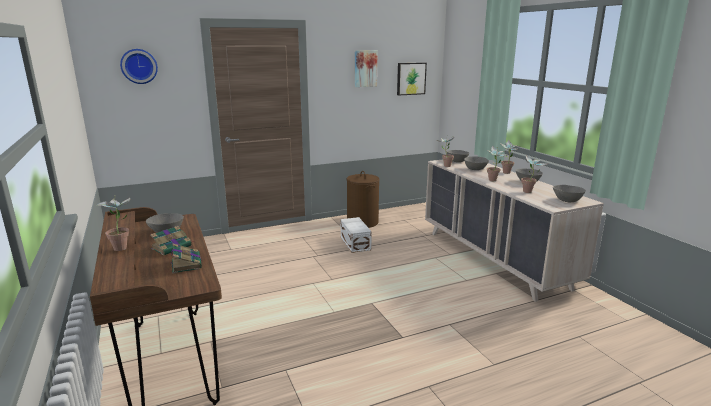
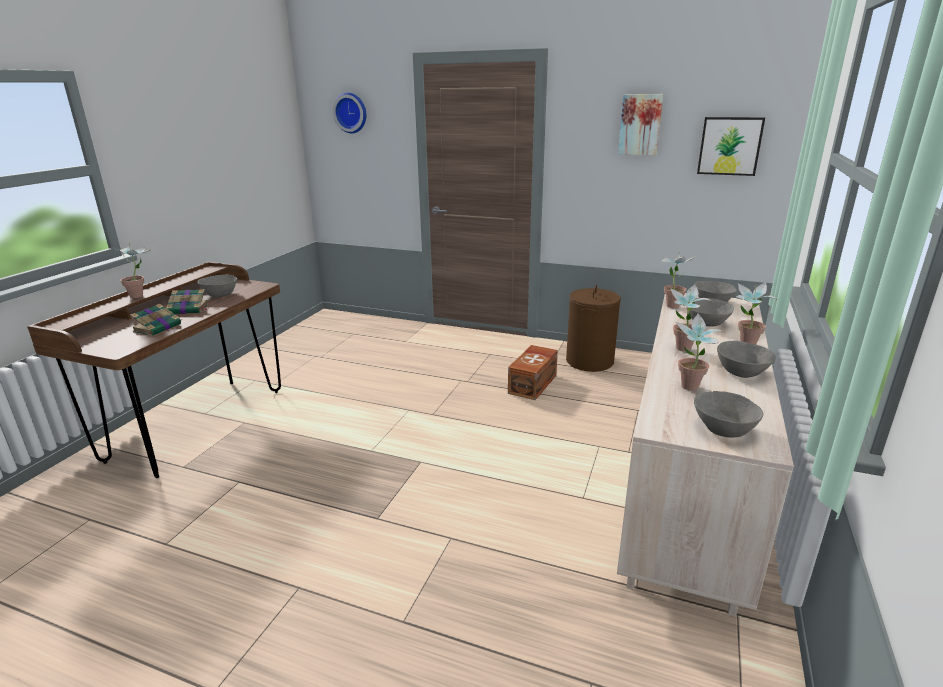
camera: 45 degrees right, 5 degrees up
(355, 243) = (533, 384): white storage box -> brown storage box

